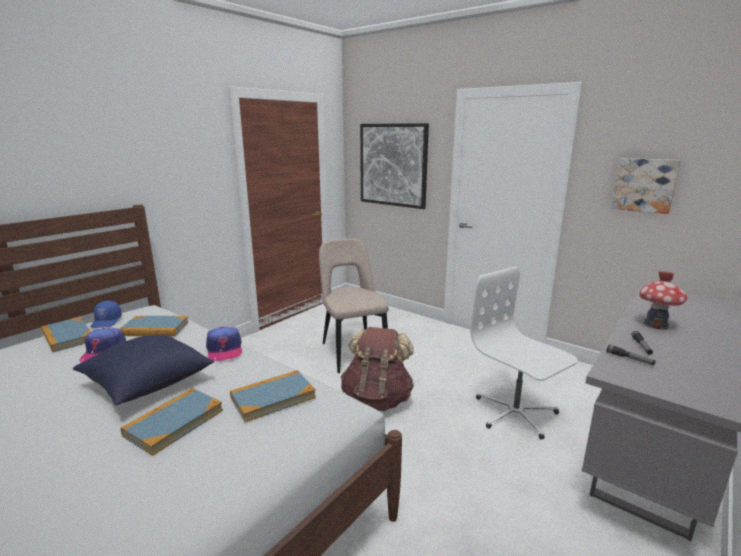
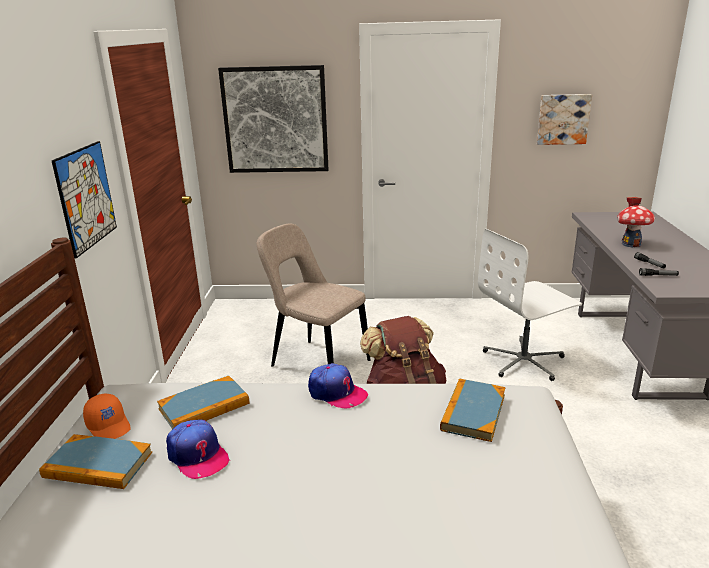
camera: 35 degrees left, 5 degrees up
(107, 321) = (109, 426): blue cap -> orange cap
(148, 383) = (333, 458): blue pillow -> none
(174, 422) = (437, 474): book -> none
(188, 187) = (86, 197): none -> picture
(515, 413) = (524, 361): white office chair -> white office chair turned 45 degrees counterclockwise

